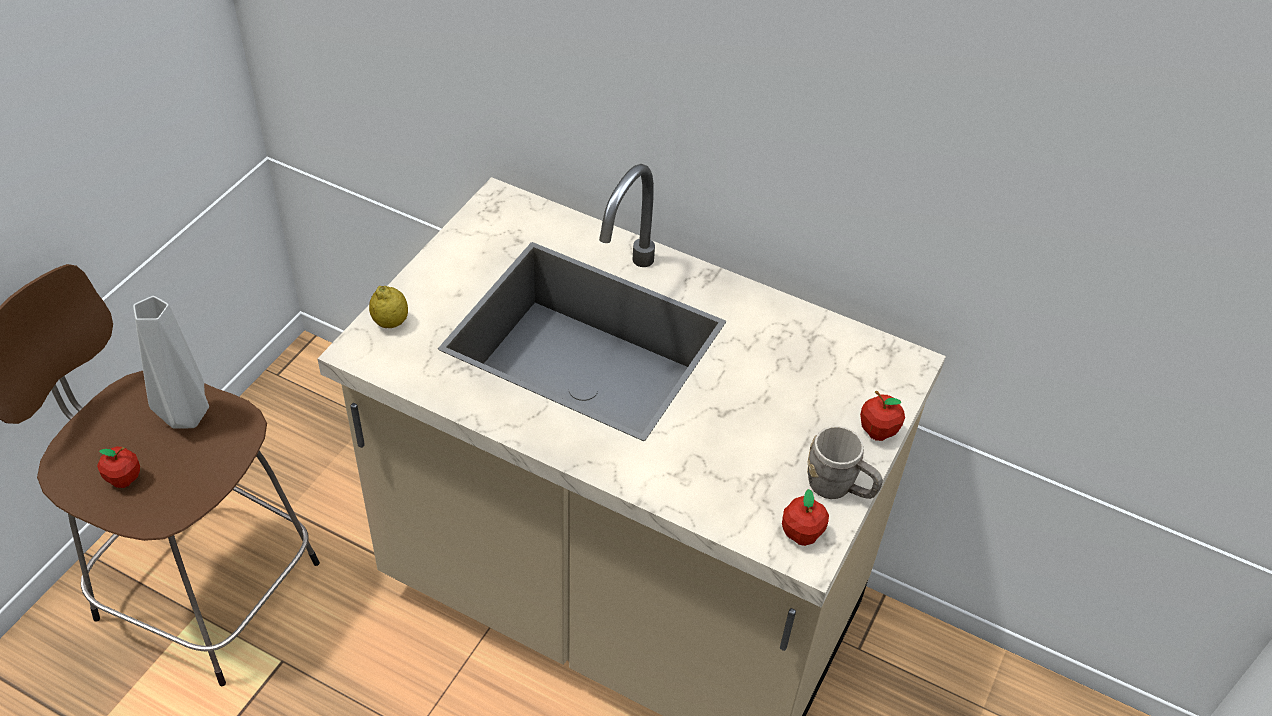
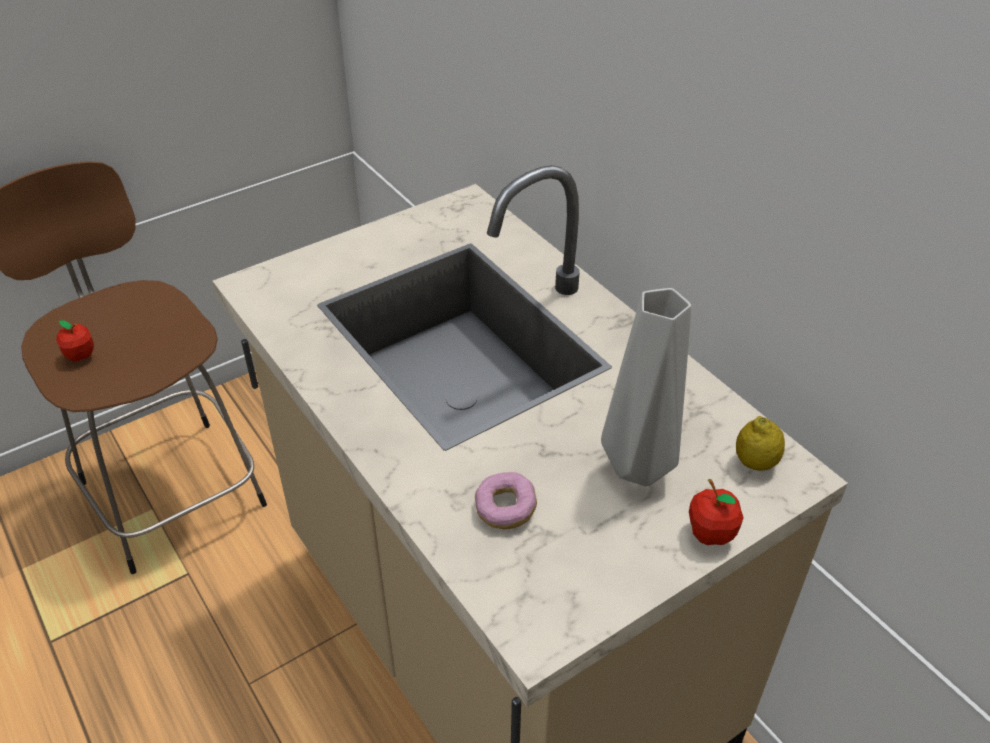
camera: 30 degrees right, 5 degrees down
(186, 418) = (158, 325): grey vase -> grey vase (638, 470)
(390, 322) = (295, 271): lemon -> lemon (755, 463)
(723, 470) = (505, 509): none -> donut
(801, 534) = (544, 610): apple -> none
(839, 488) = (623, 578): grey mug -> none

